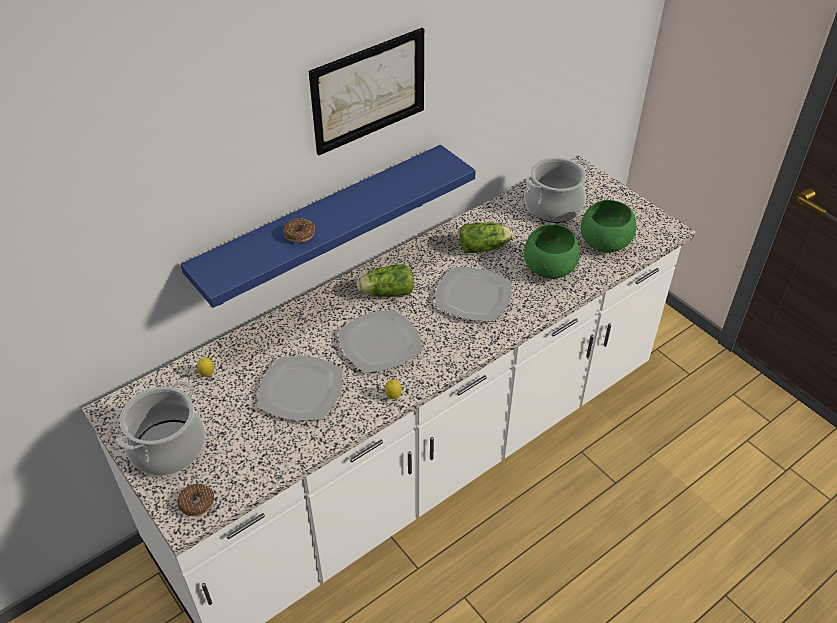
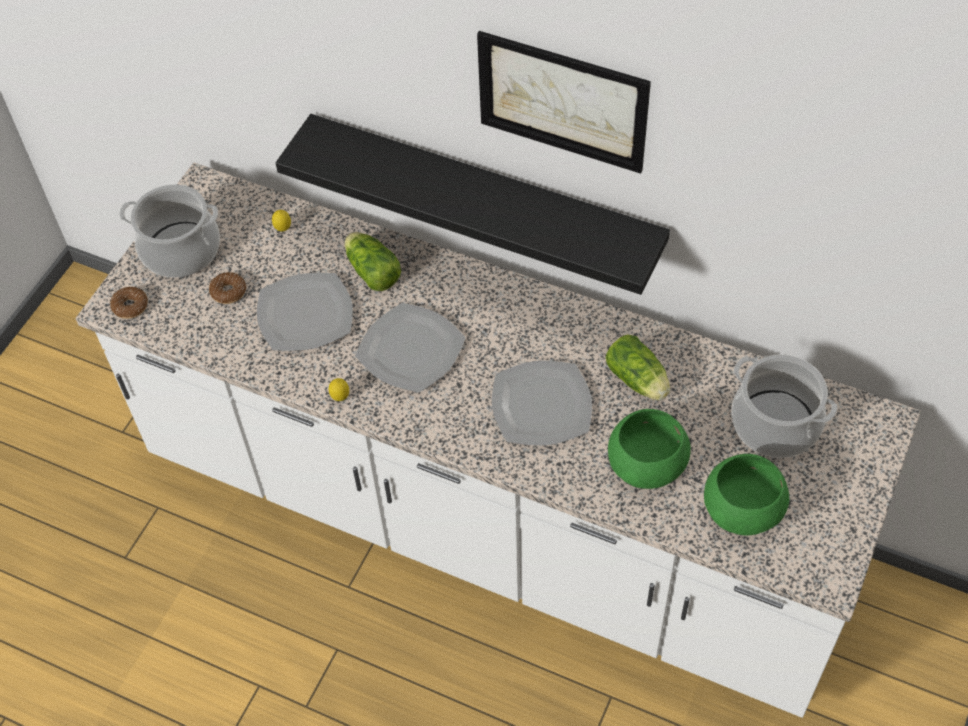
camera: 65 degrees right, 10 degrees up
(299, 234) = (412, 181): donut -> donut (228, 292)
(322, 226) = (485, 198): blue shelf -> black shelf
(385, 293) = (492, 318): lettuce -> lettuce (371, 270)

